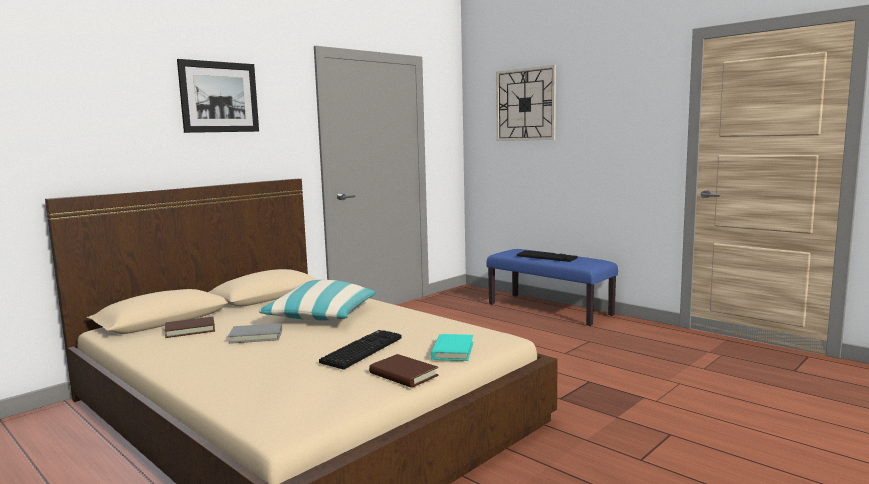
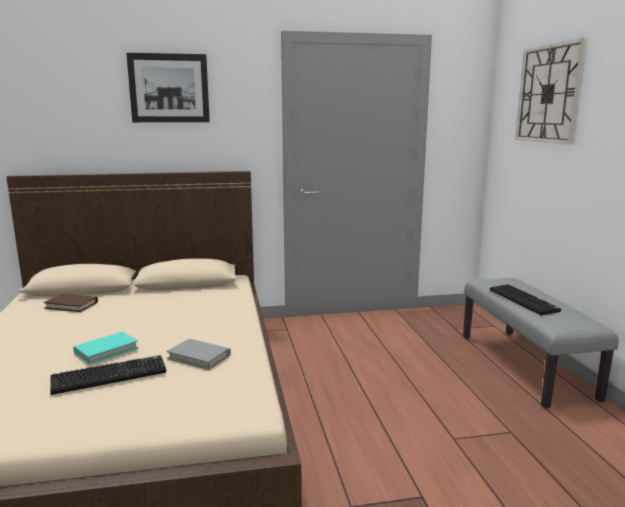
camera: 35 degrees right, 5 degrees up
(256, 336) = (87, 327): grey book -> grey book (199, 357)
(321, 315) = (174, 318): pillow -> none
(403, 374) = (74, 424): brown book -> none
(452, 351) = (170, 410): turquoise book -> turquoise book (106, 350)
(550, 309) = (526, 366): blue bench -> grey bench

